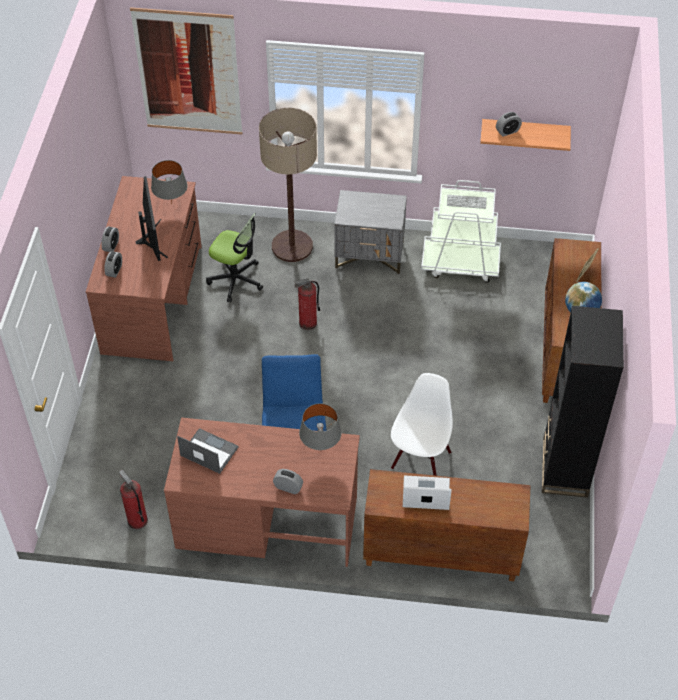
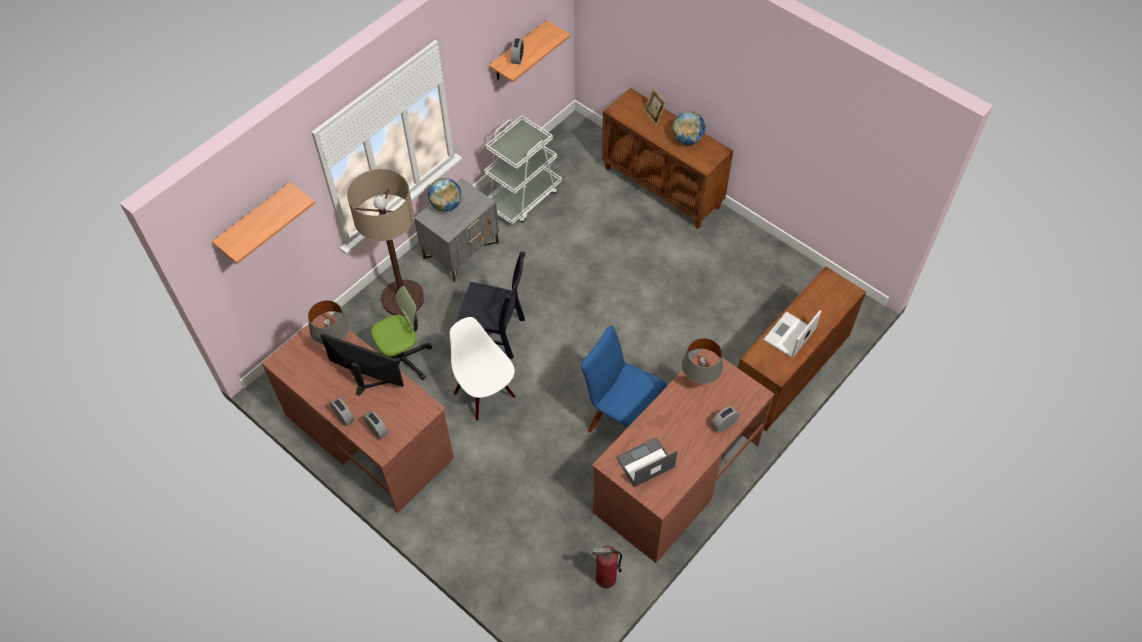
camera: 55 degrees left, 5 degrees up
(188, 73) = (255, 221): picture -> shelf
(308, 323) = (496, 334): fire extinguisher -> black chair
(370, 202) = (446, 205): none -> globe
(420, 459) = (692, 337): white chair -> white chair (485, 394)
(466, 202) = (516, 141): keyboard -> none
(564, 467) = (765, 252): black bookcase -> none

